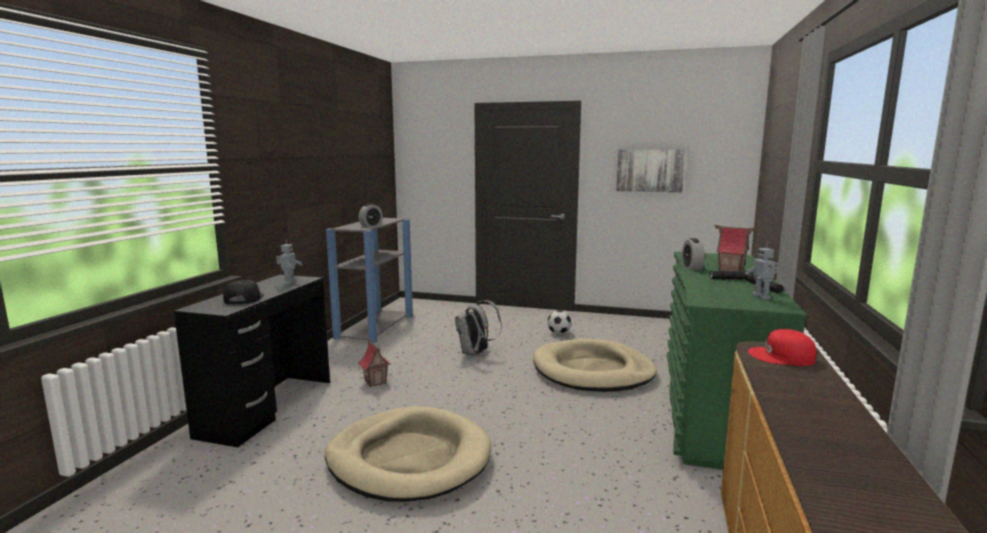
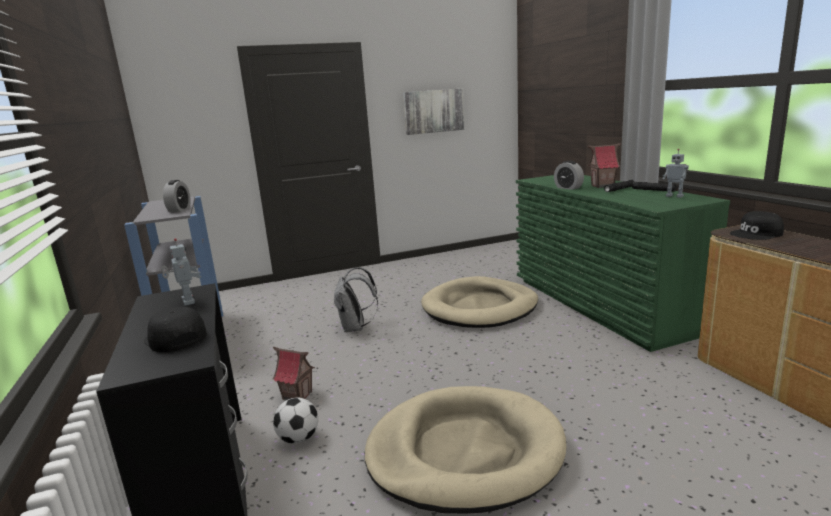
camera: 35 degrees left, 5 degrees up
(559, 333) = (400, 285): football -> football (298, 438)
(782, 357) = (757, 234): red cap -> black cap

